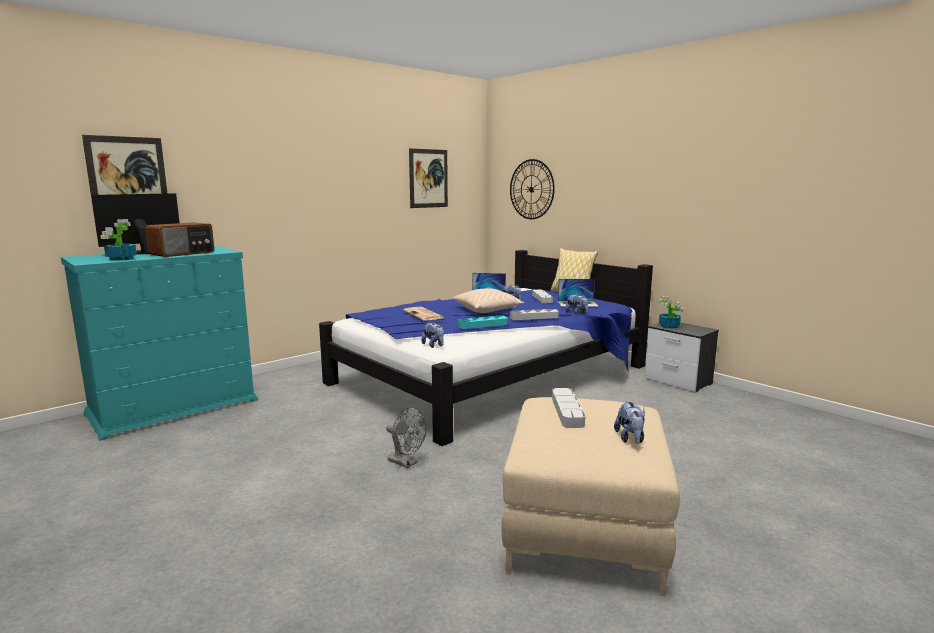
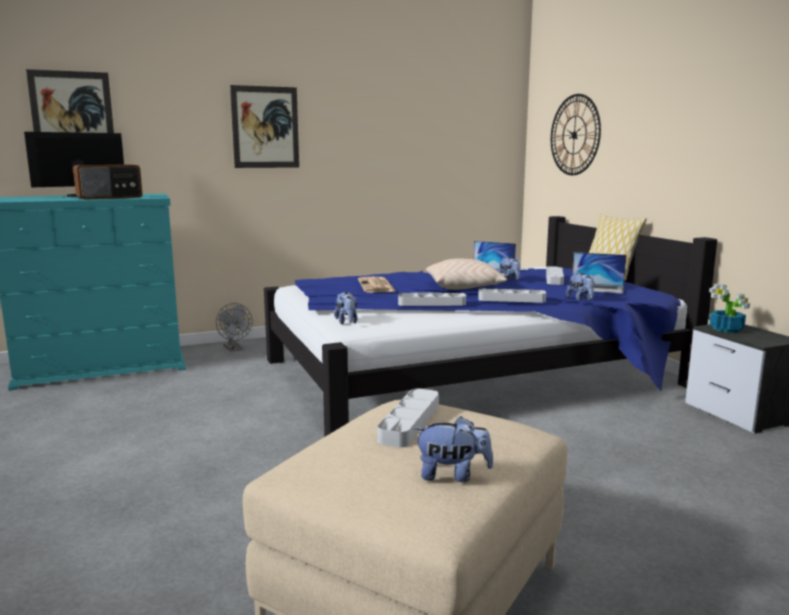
camera: 20 degrees right, 0 degrees up
(121, 259) = (39, 199): potted plant -> none
(406, 463) = (271, 464): grey fan -> grey fan (234, 349)
(428, 178) = (441, 122): picture -> picture (265, 127)
(482, 325) = (431, 303): turquoise tray -> grey tray
(630, 439) = (452, 475): plush toy -> plush toy turned 105 degrees counterclockwise

